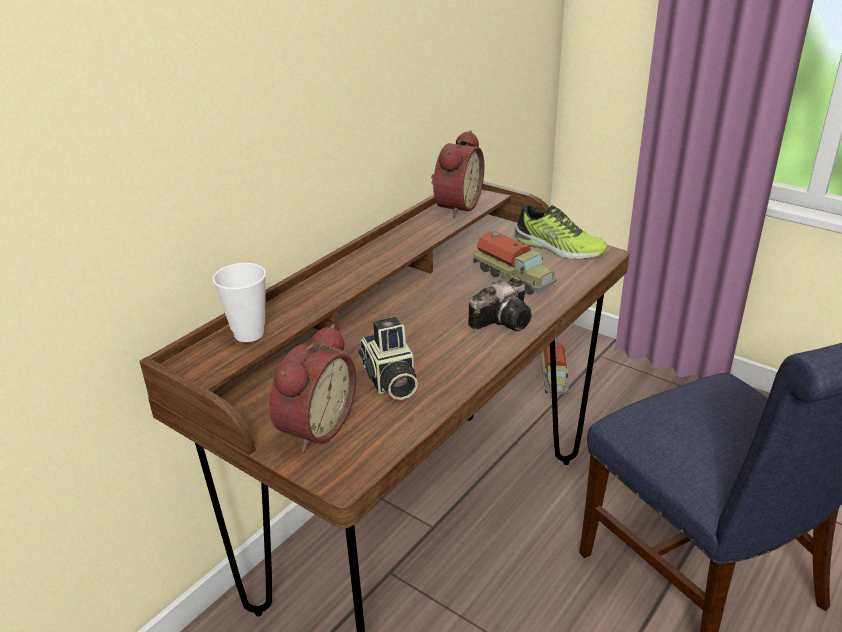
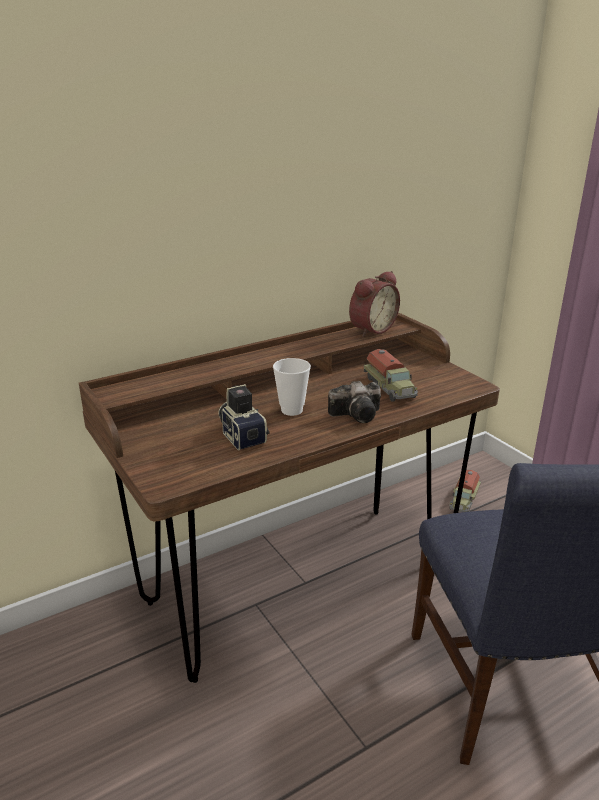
camera: 20 degrees right, 5 degrees down
(249, 334) = (159, 382): cup -> cup (292, 410)
(313, 426) = (169, 451): alarm clock -> none
(389, 381) = (242, 435): camera -> camera turned 150 degrees clockwise
(558, 248) = (441, 375): shoe -> none

